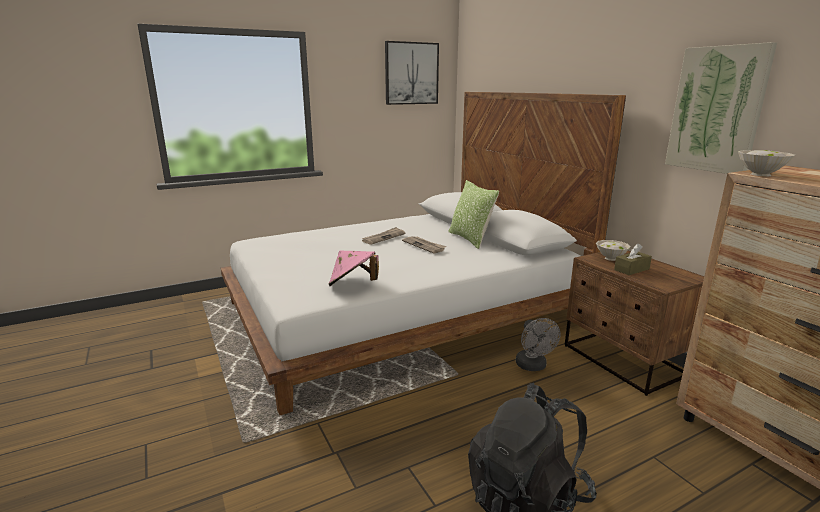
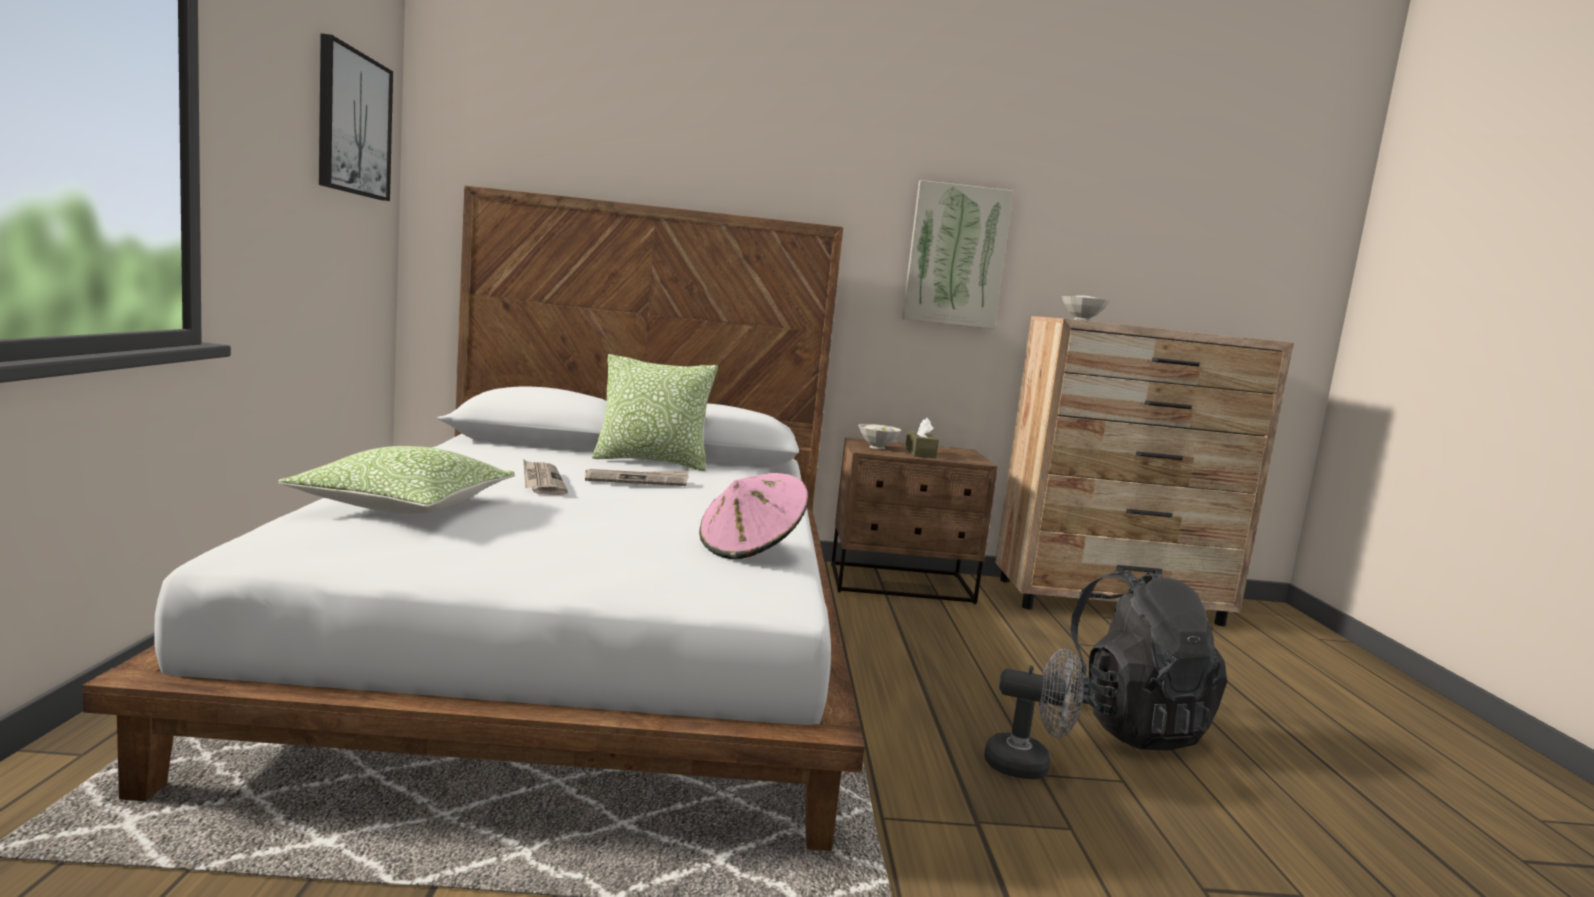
camera: 65 degrees left, 10 degrees down
(315, 236) = (404, 506): none -> pillow
(533, 366) = (868, 624): grey fan -> grey fan (1028, 766)

